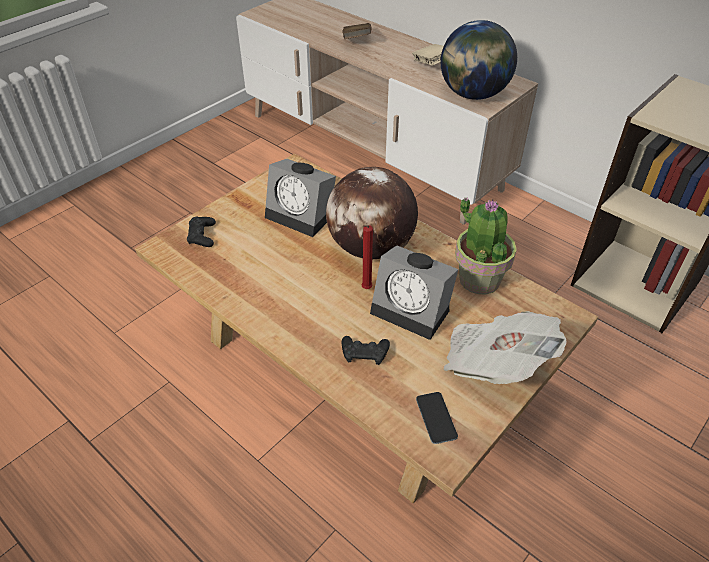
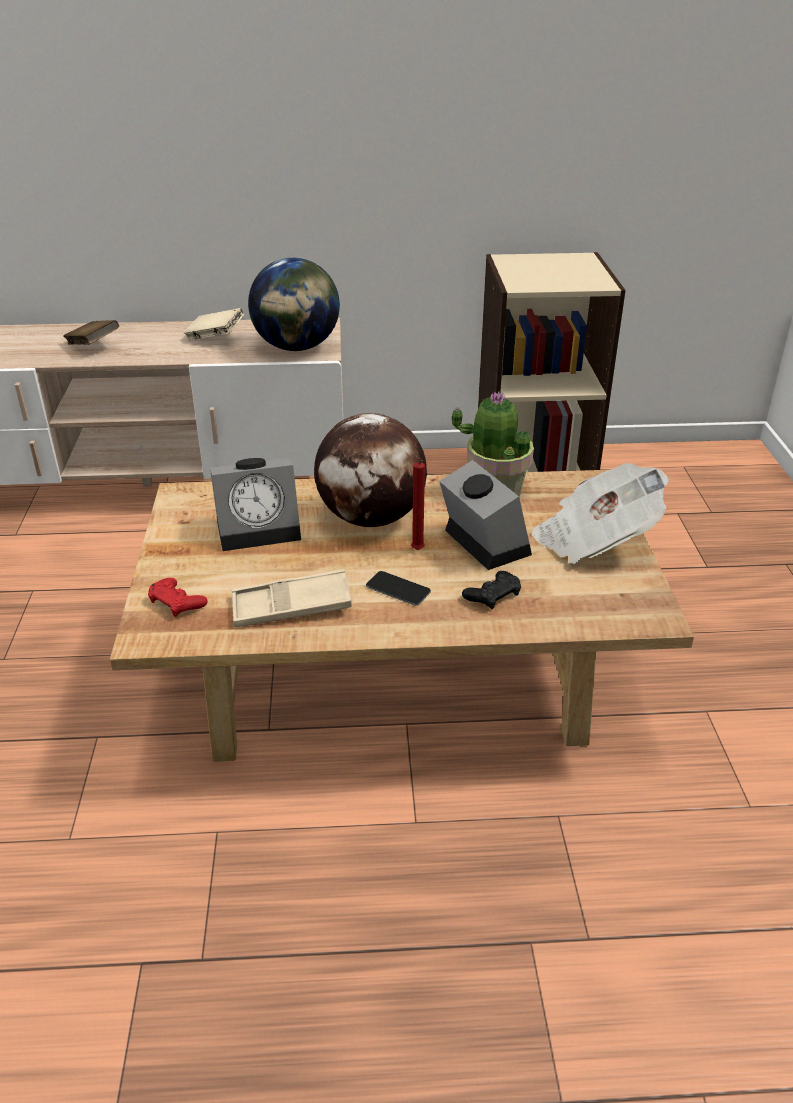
camera: 45 degrees left, 10 degrees down
(202, 236) = (177, 602): black game controller -> red game controller
(248, 277) = (291, 606): none -> beige tray
(413, 310) = (482, 542): alarm clock -> alarm clock turned 105 degrees counterclockwise
(436, 418) = (613, 601): phone -> phone (398, 589)

